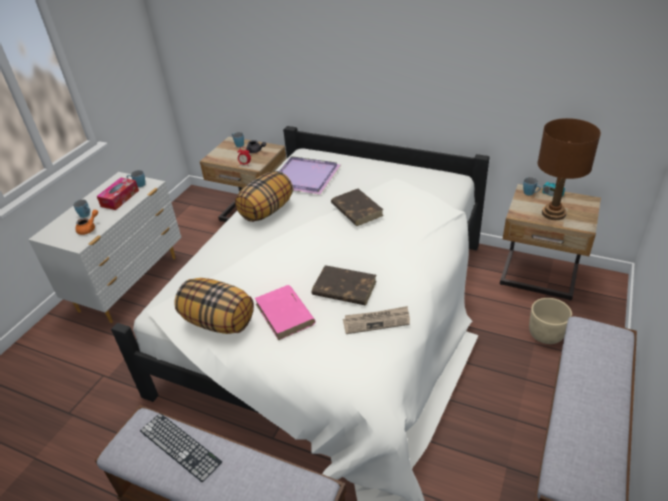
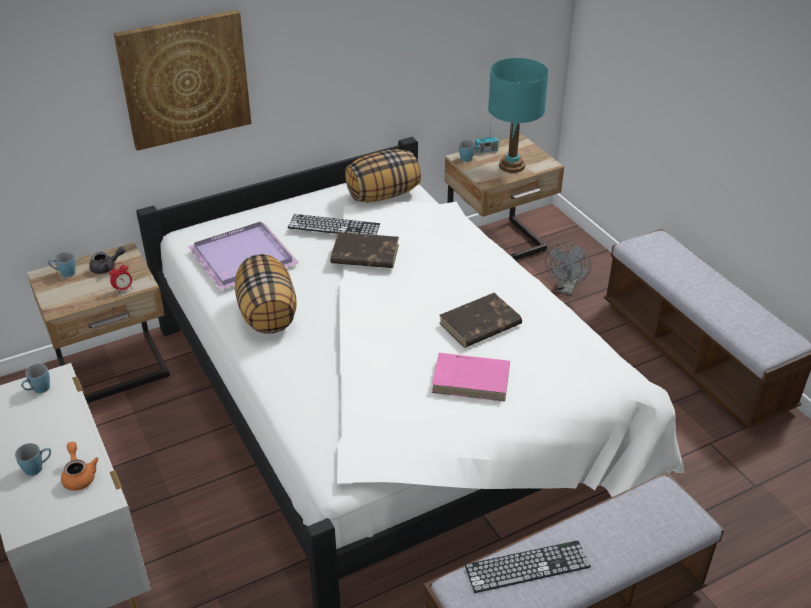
camera: 55 degrees left, 0 degrees up
(120, 198) = (46, 419): tissue box -> none
(219, 321) = (427, 430): pillow -> pillow (383, 195)
(323, 50) = (185, 79): none -> picture
(368, 185) = (334, 226): none -> keyboard
(376, 321) = (548, 329): newspaper -> none
(546, 334) = (566, 289): beige planter -> grey fan
(553, 213) = (511, 166): brown table lamp -> turquoise table lamp

